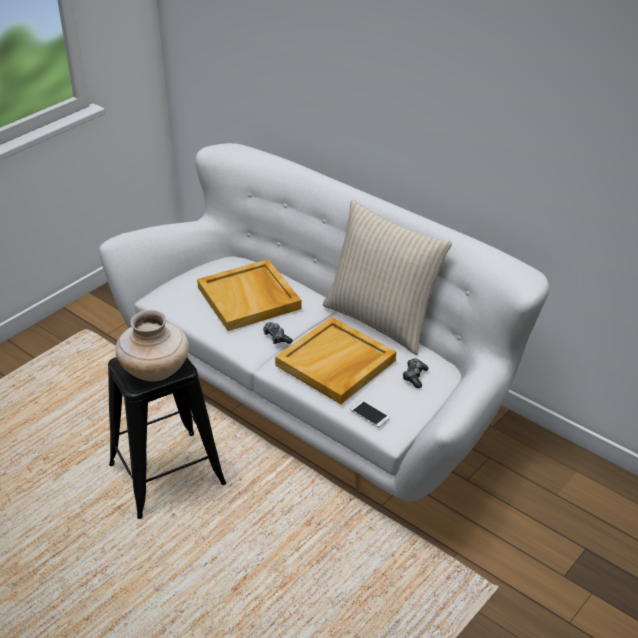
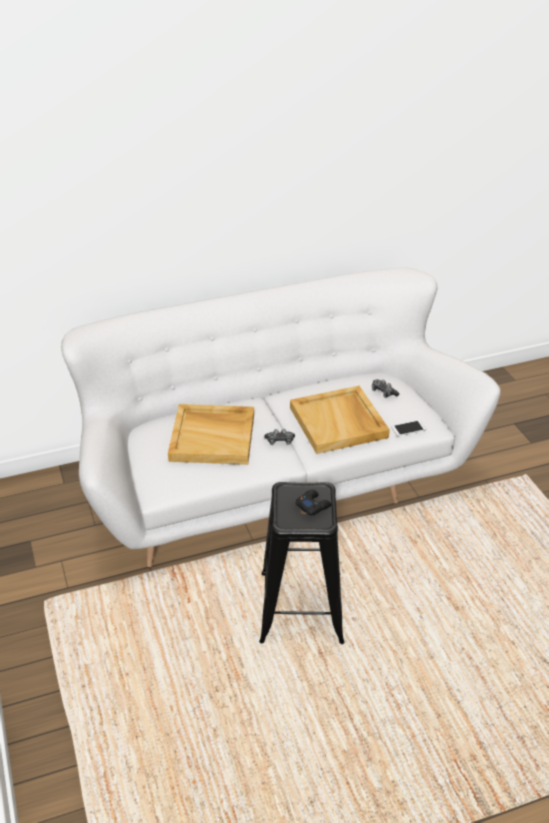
camera: 60 degrees left, 0 degrees up
(155, 371) = (313, 505): beige vase -> black game controller
(381, 320) = (301, 383): beige pillow -> none

